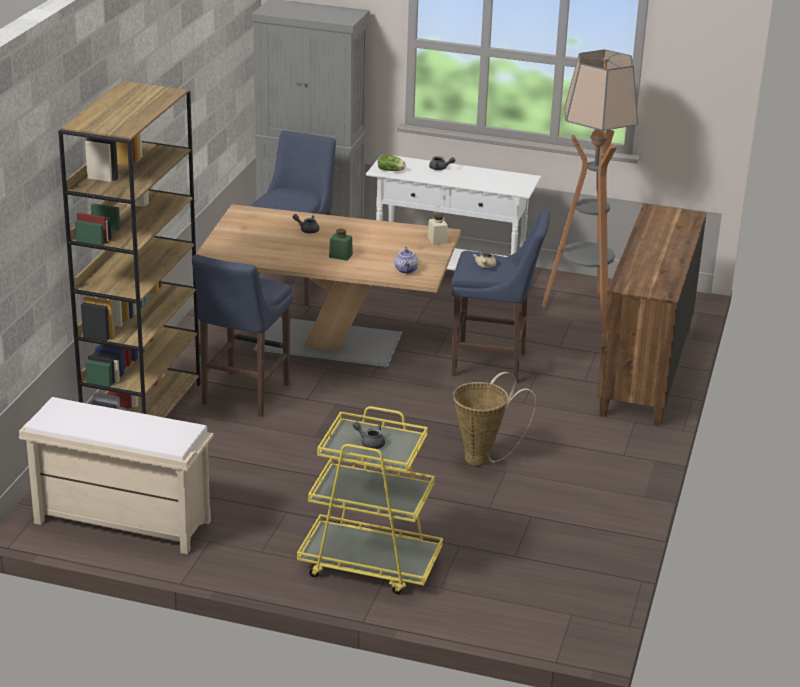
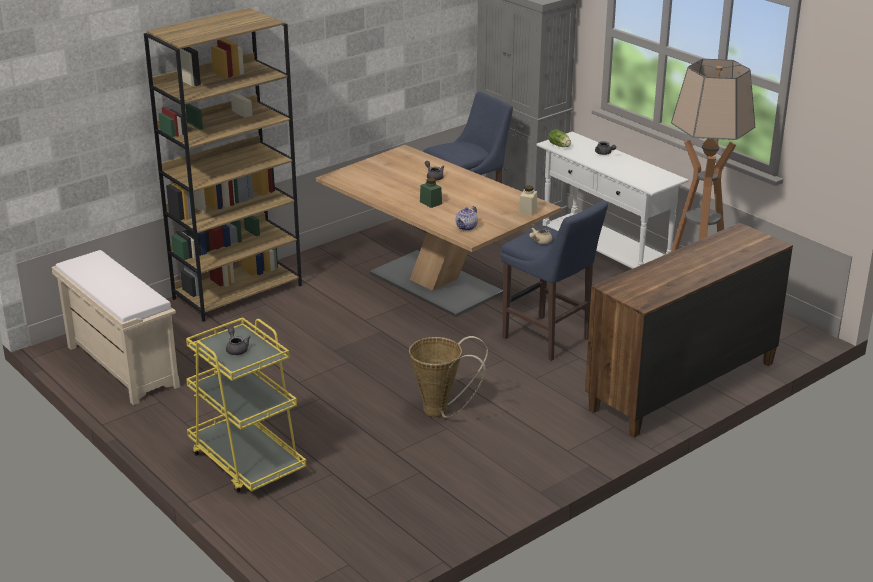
camera: 35 degrees right, 0 degrees up
(243, 396) = (321, 303): blue stool -> none

